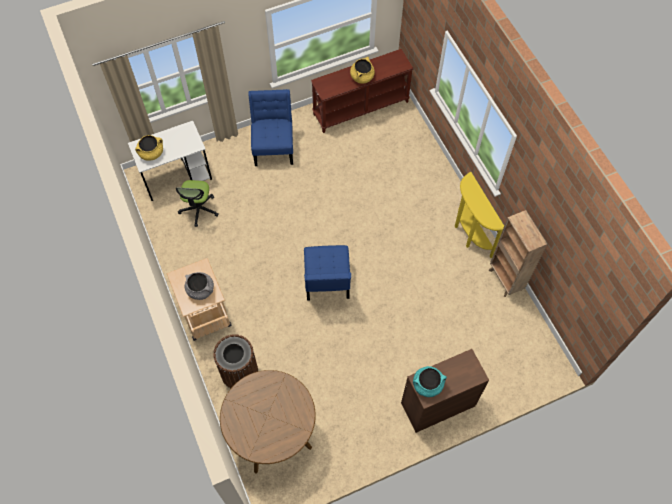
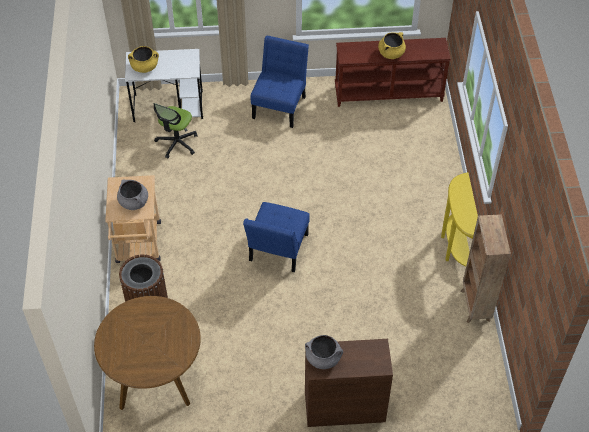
camera: 20 degrees right, 10 degrees down
(427, 384) = (323, 358): turquoise cooking pot -> grey cooking pot

